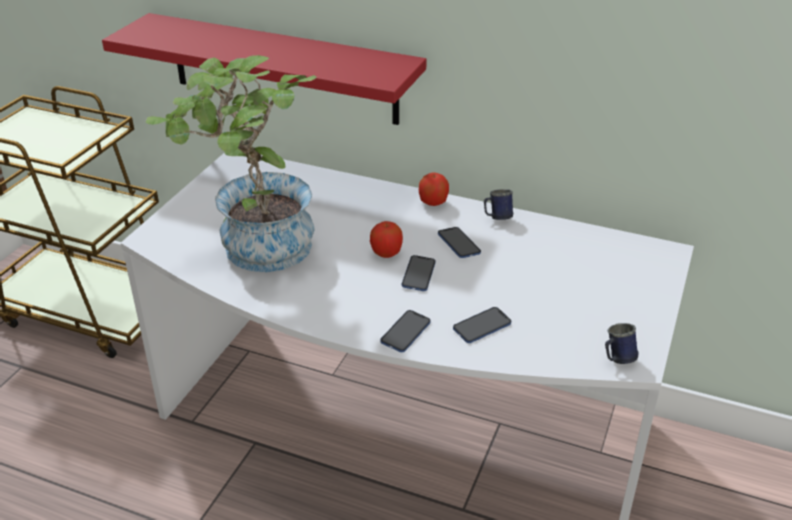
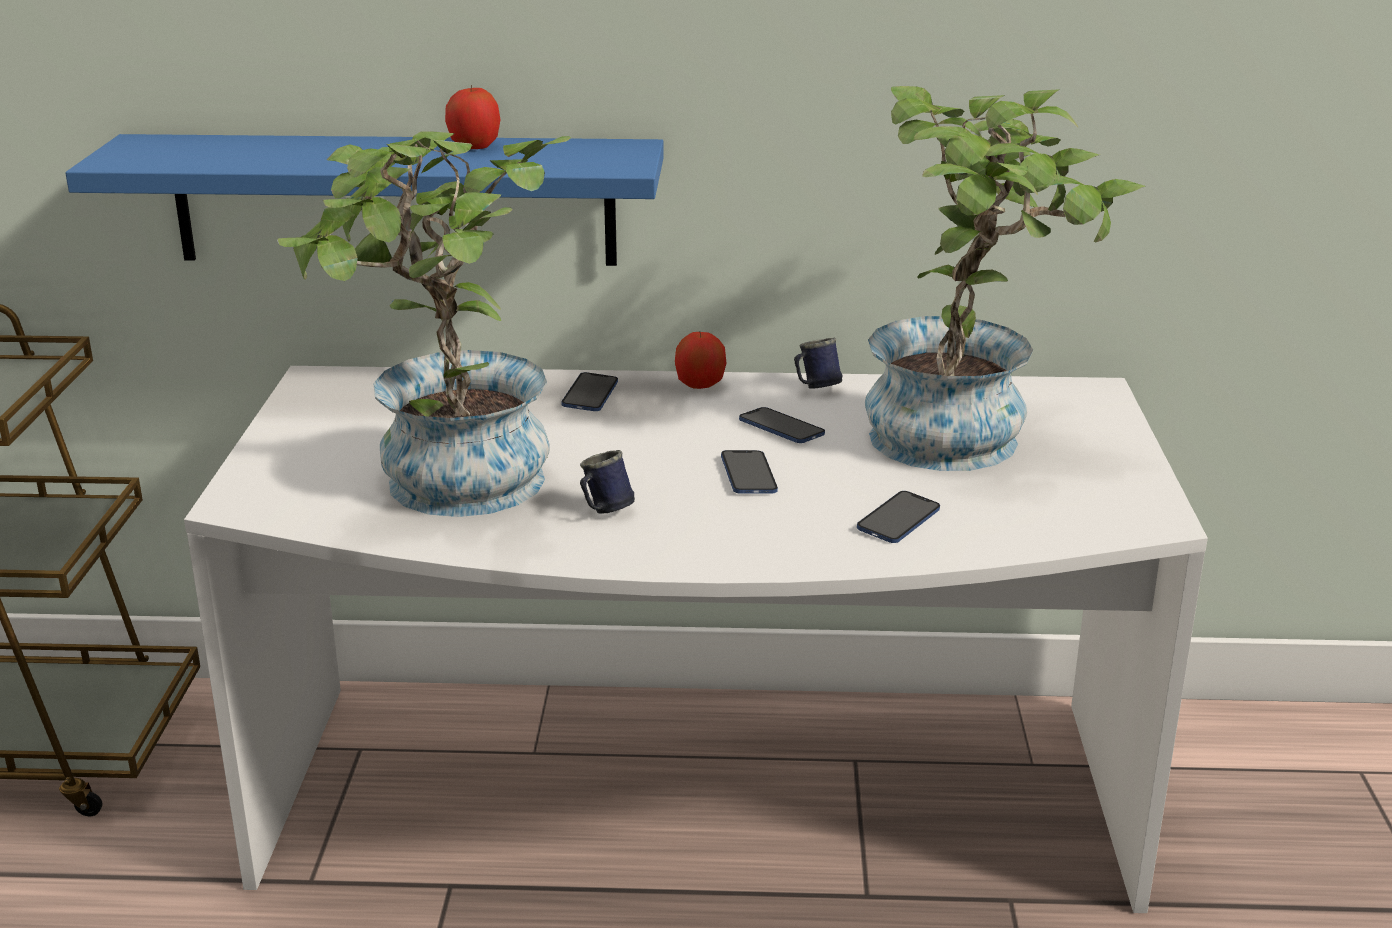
camera: 20 degrees left, 10 degrees down
(283, 69) = (395, 200): red shelf -> blue shelf
(386, 253) = (675, 457): apple -> apple (474, 146)
(405, 332) = (786, 548): phone -> phone (590, 394)
(562, 274) = (968, 438): none -> potted plant
(616, 359) = (1125, 522): blue mug -> blue mug (604, 512)

